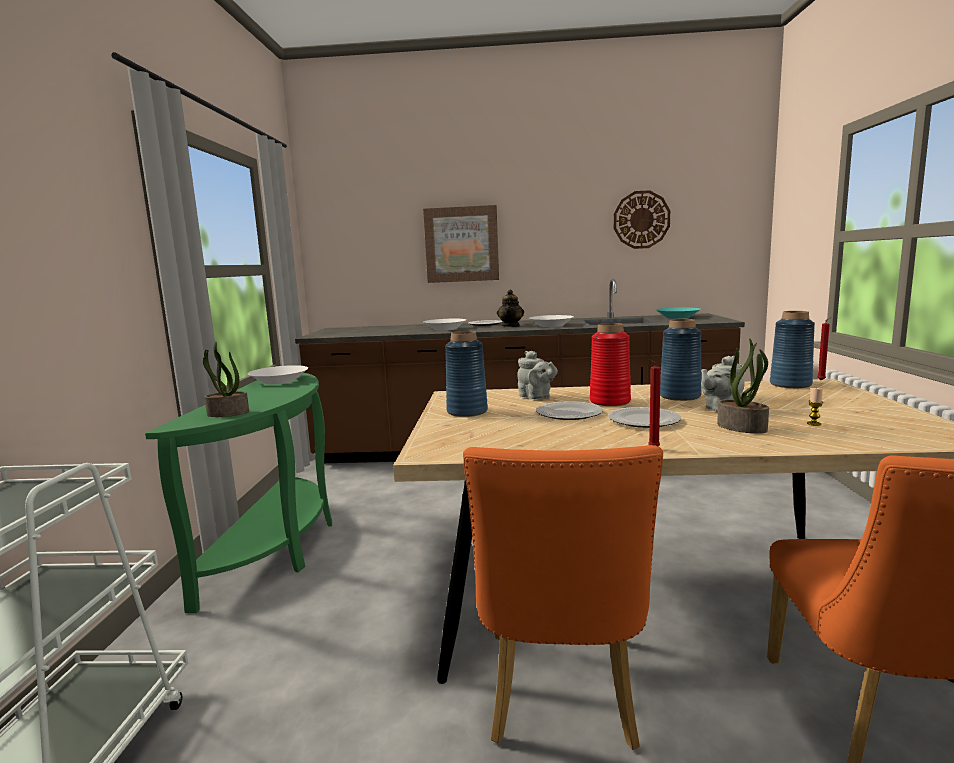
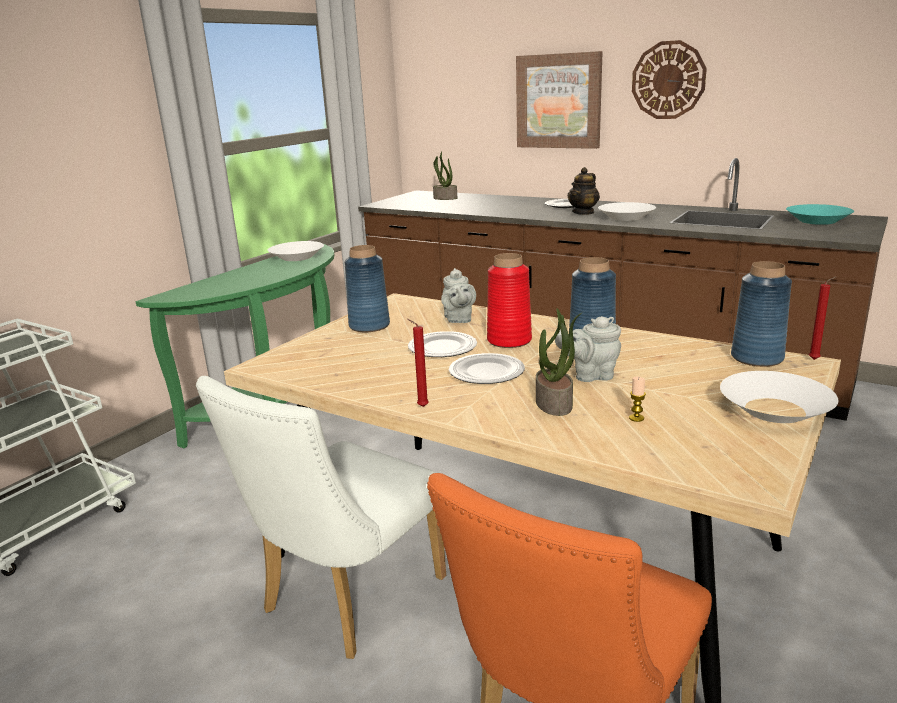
camera: 30 degrees right, 10 degrees up
(227, 413) = (206, 291): potted plant -> potted plant (445, 198)
(444, 329) = (510, 208): white bowl -> white bowl (774, 410)
(560, 697) = (345, 601): orange chair -> white chair
(641, 220) = (799, 72): wall clock -> wall clock (668, 80)

